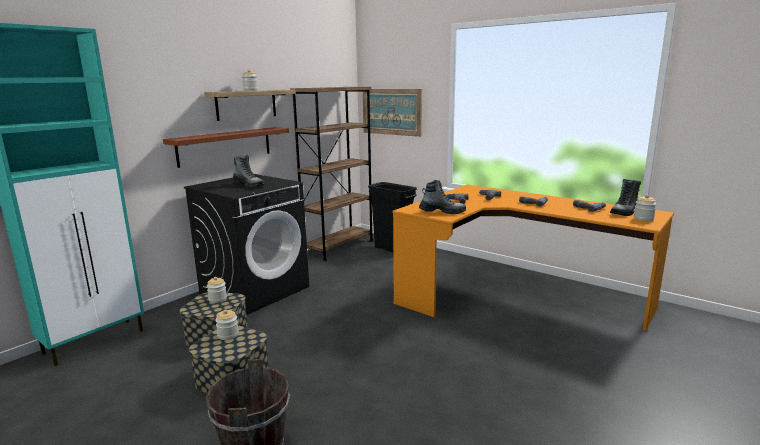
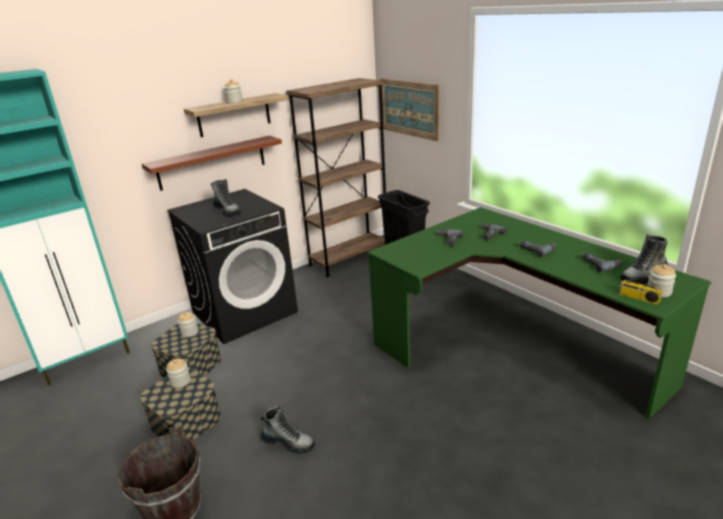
camera: 15 degrees right, 10 degrees up
(442, 212) = (419, 259): boot -> boot (288, 443)
(514, 295) = (512, 347): orange desk -> green desk
(632, 222) = (638, 298): none -> radio

